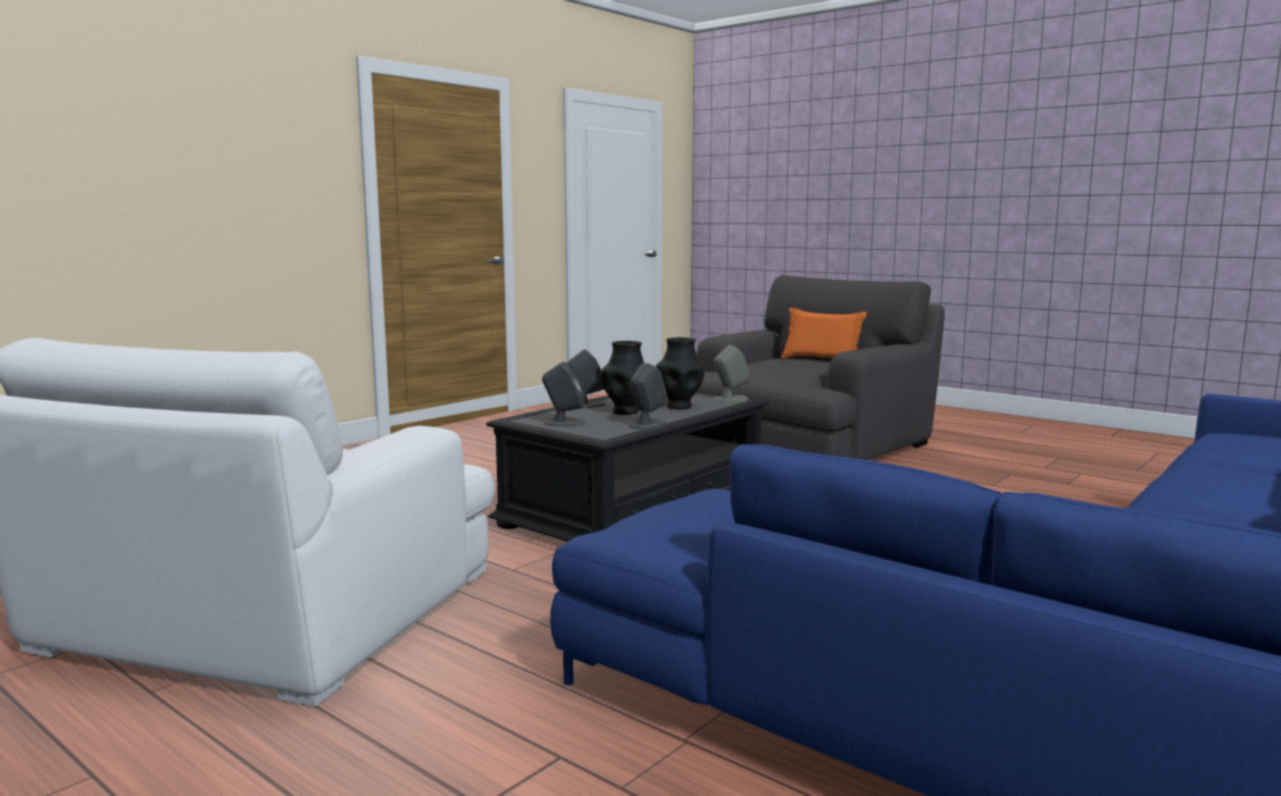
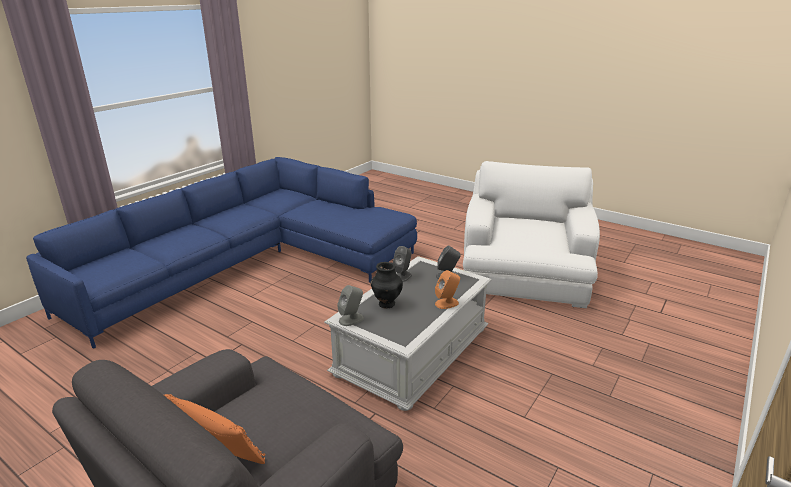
camera: 175 degrees right, 15 degrees up
(586, 405) = (447, 303): grey speaker -> orange speaker
(626, 412) = (418, 294): black vase -> none
(634, 510) = (413, 350): black coffee table -> white coffee table

